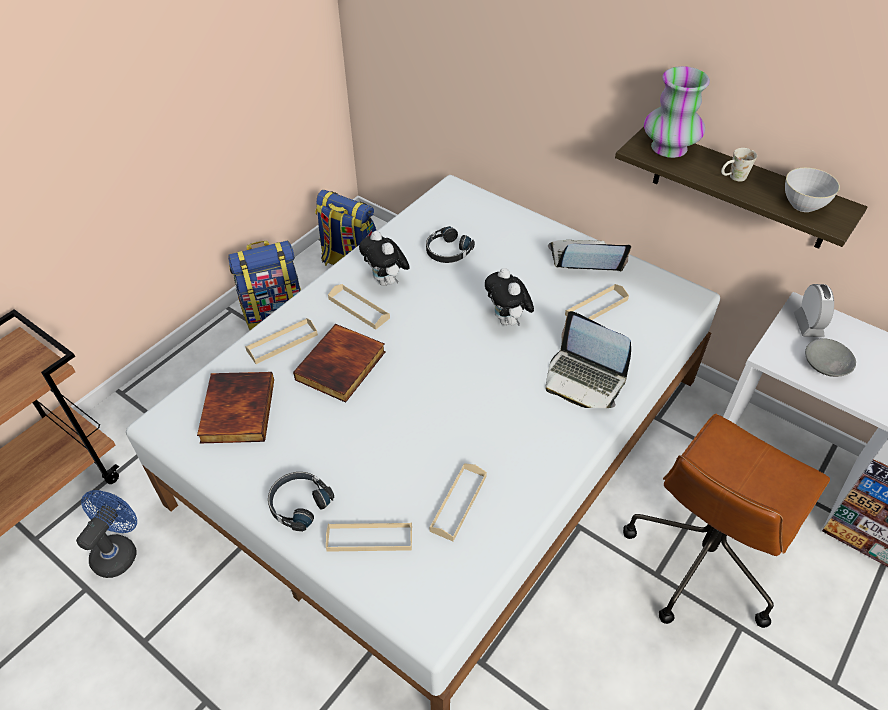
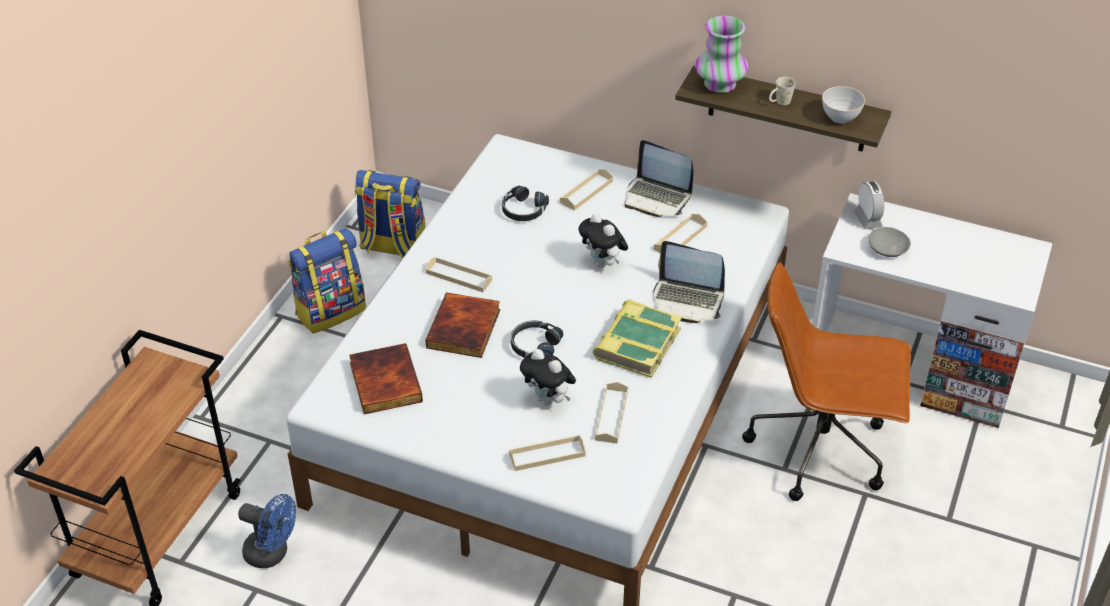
camera: 15 degrees left, 5 degrees down
(119, 551) = (272, 553): blue fan -> blue fan turned 105 degrees clockwise
(282, 343) = (399, 319): beige tray -> beige tray (586, 192)
(299, 503) = (475, 442): black headphones -> black headphones (534, 345)
(386, 282) = (475, 248): plush toy -> plush toy (549, 400)
(514, 419) = (636, 344): none -> book
(584, 261) = (657, 197): laptop -> laptop turned 135 degrees counterclockwise
(702, 559) = (821, 449): brown office chair -> brown office chair turned 75 degrees clockwise

